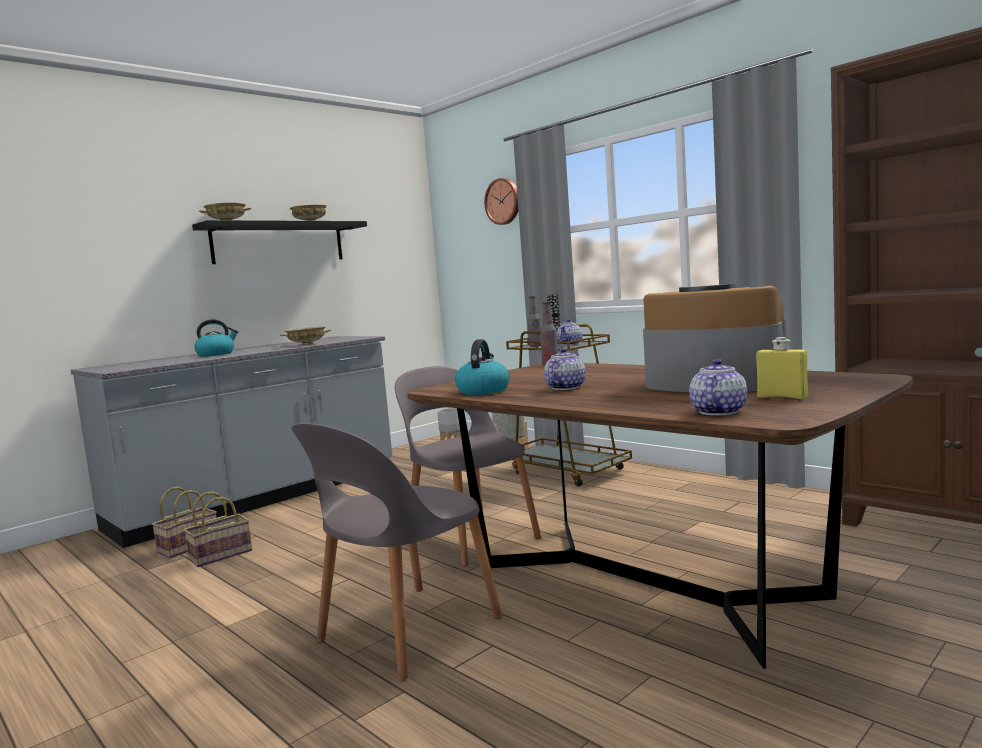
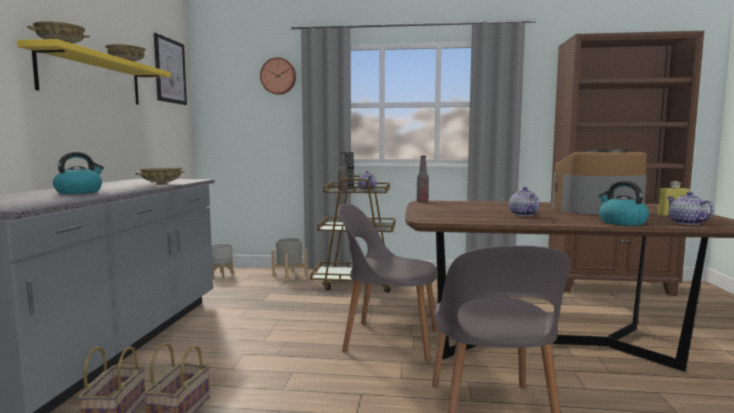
camera: 40 degrees left, 0 degrees up
(279, 243) = (92, 79): black shelf -> yellow shelf
(393, 215) = (170, 71): none -> picture
(483, 391) = (475, 218): kettle -> kettle (621, 222)

